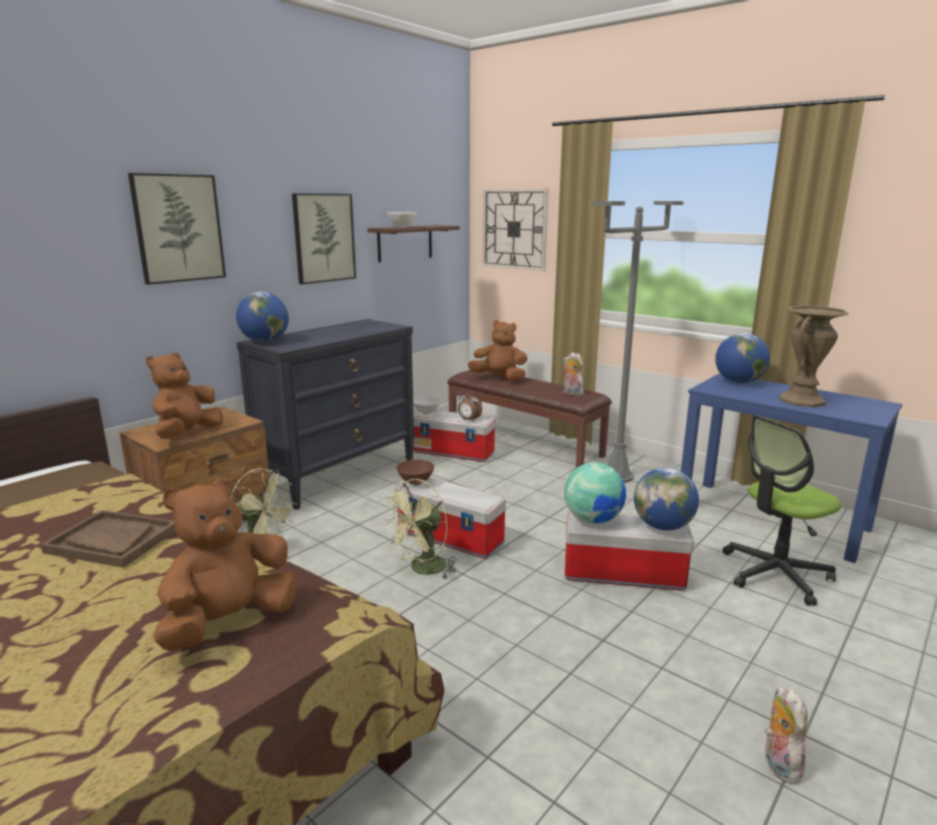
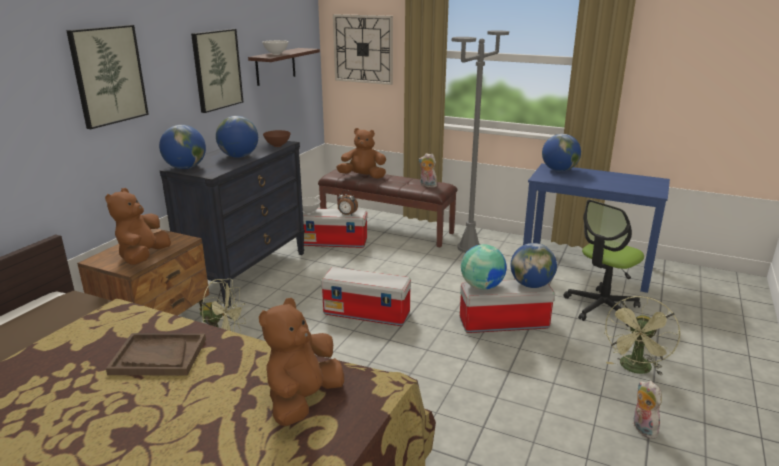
camera: 15 degrees left, 5 degrees up
(332, 335) = (239, 156): none -> globe
(416, 482) = (335, 274): brown bowl -> brown bowl (278, 146)
(422, 569) = (358, 341): green fan -> green fan (635, 369)
(801, 400) = (607, 182): brown vase -> none

